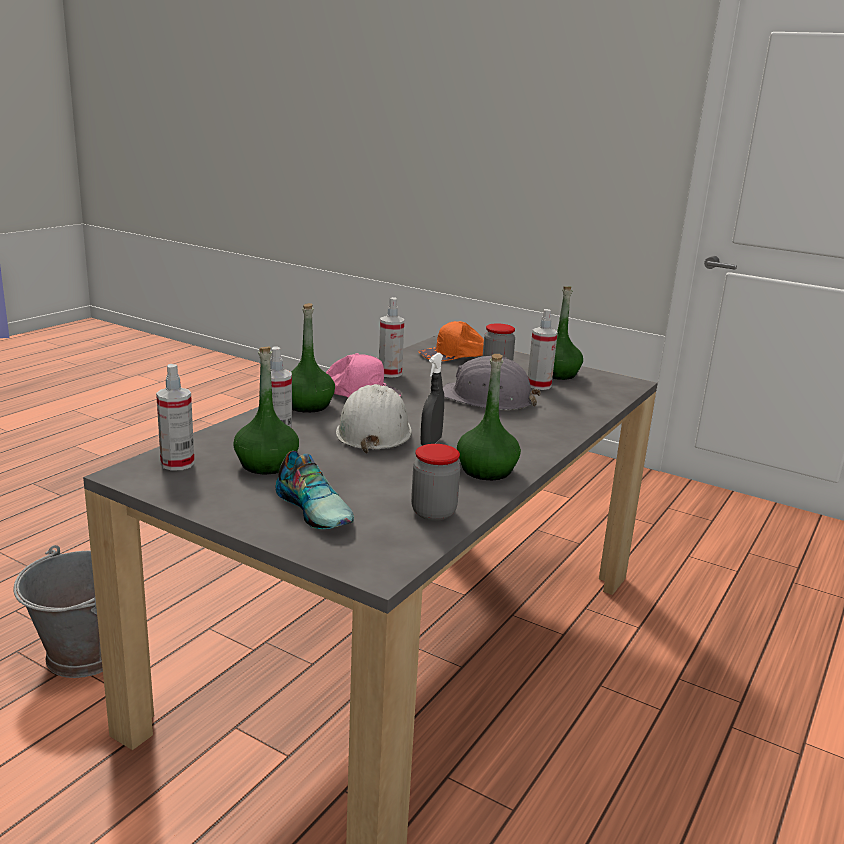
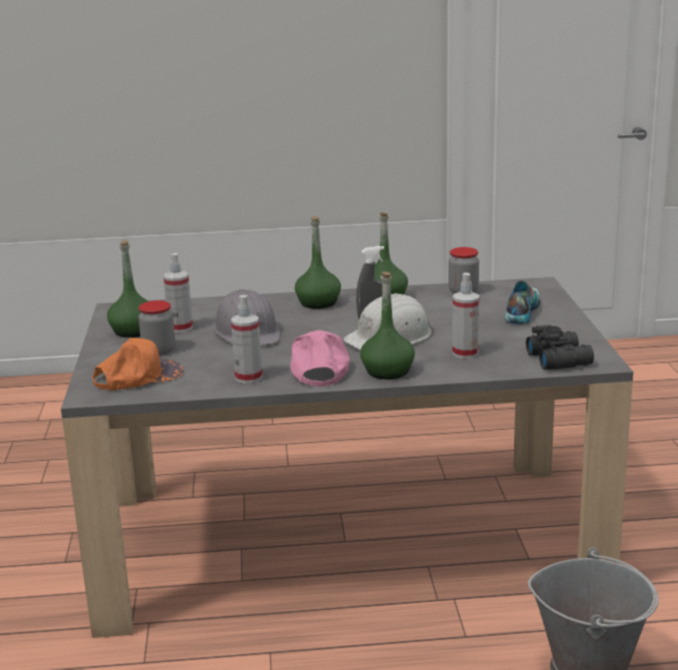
camera: 125 degrees left, 0 degrees up
(177, 463) = (559, 359): spray bottle -> black binoculars
(266, 464) = (503, 340): green bottle -> green bottle (318, 303)
(455, 355) = (138, 376): orange cap -> orange cap turned 60 degrees counterclockwise

